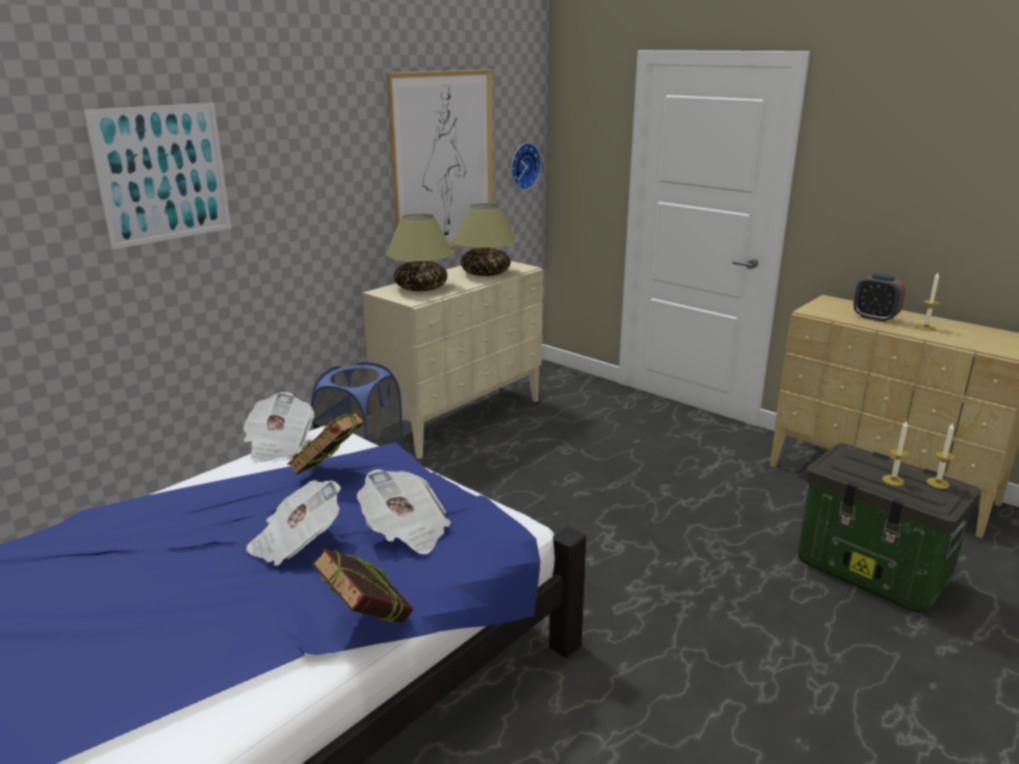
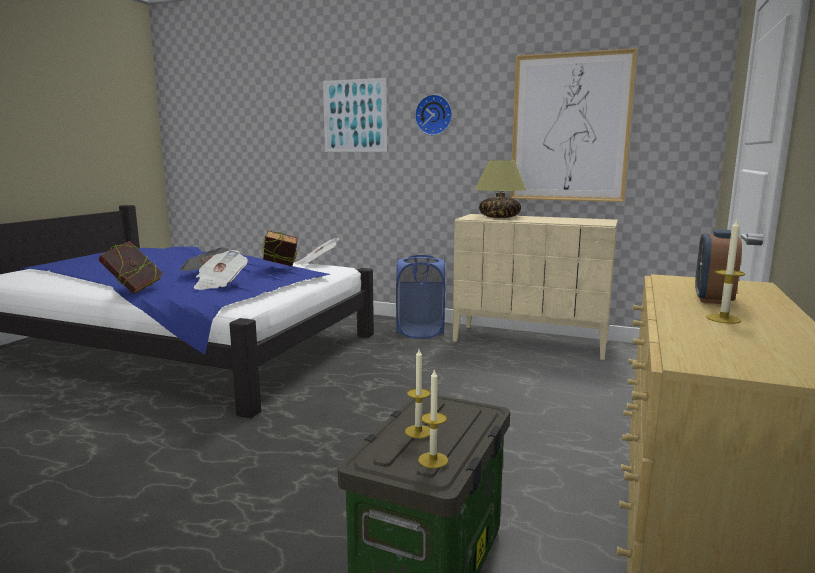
camera: 70 degrees right, 10 degrees down
(486, 273) = (565, 221): table lamp -> none
(523, 166) = (681, 141): wall clock -> wall clock (434, 115)

